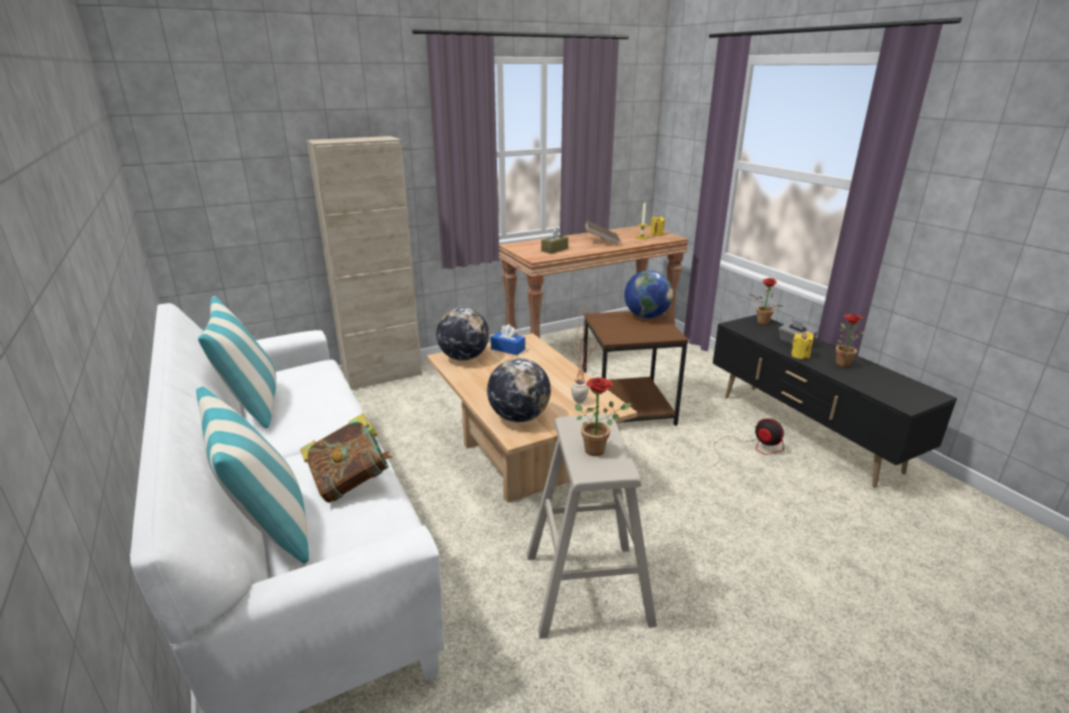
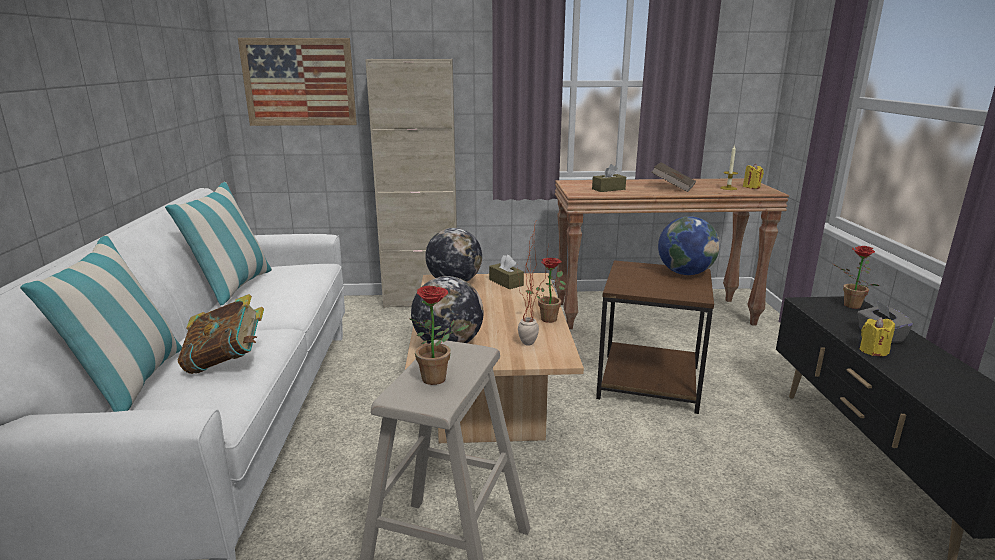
camera: 25 degrees right, 5 degrees down
(226, 169) = (299, 82): none -> picture
(508, 349) = (506, 282): blue tissue box -> brown tissue box
(751, 448) = (781, 464): fan -> none
(840, 363) = (932, 371): potted plant -> potted plant (549, 317)

